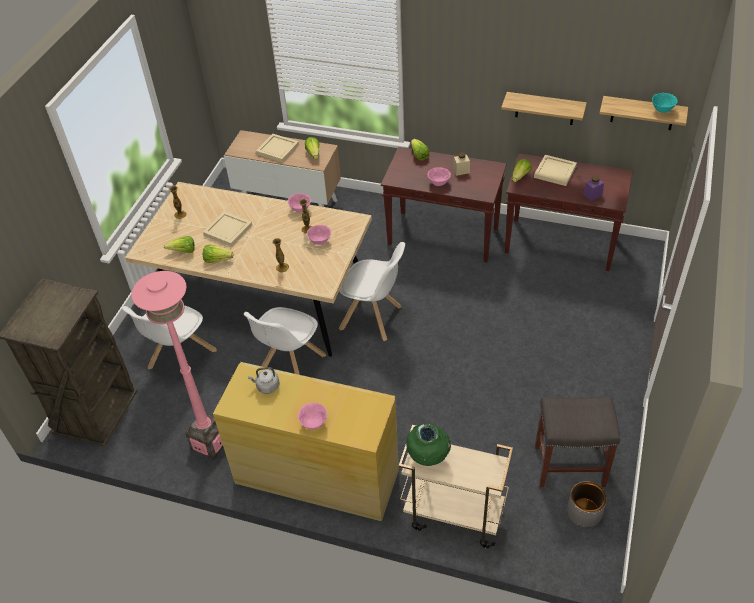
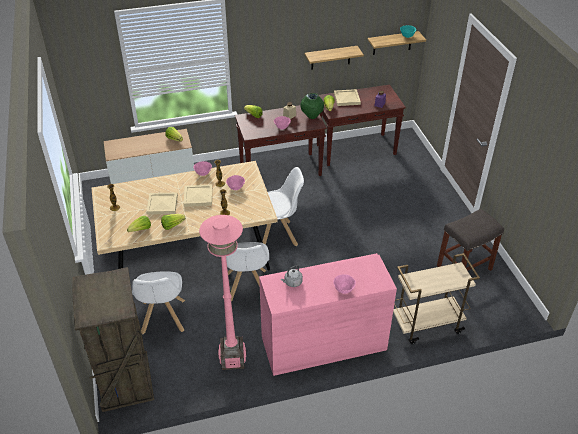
camera: 35 degrees left, 5 degrees down
(277, 149) = (144, 144): beige tray -> beige tray (197, 196)
(317, 474) = (323, 343): yellow cabinet -> pink cabinet
(428, 457) = (418, 282): green vase -> green vase (312, 116)
(584, 512) = (493, 288): grey planter -> none

